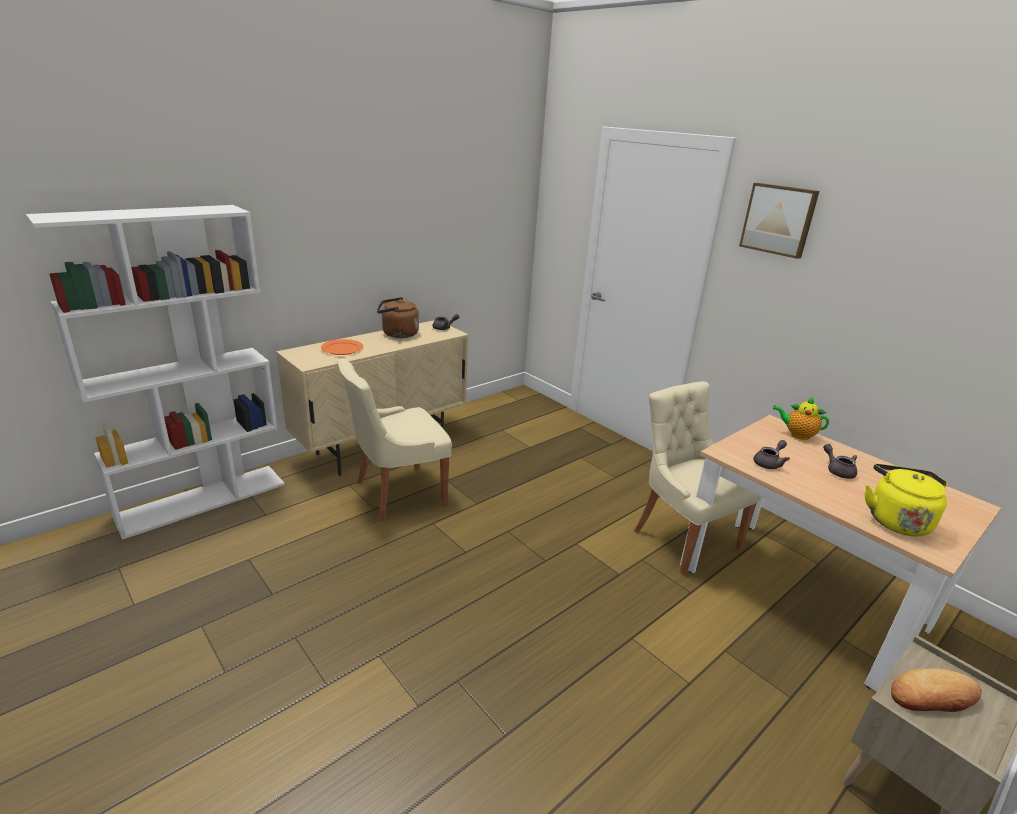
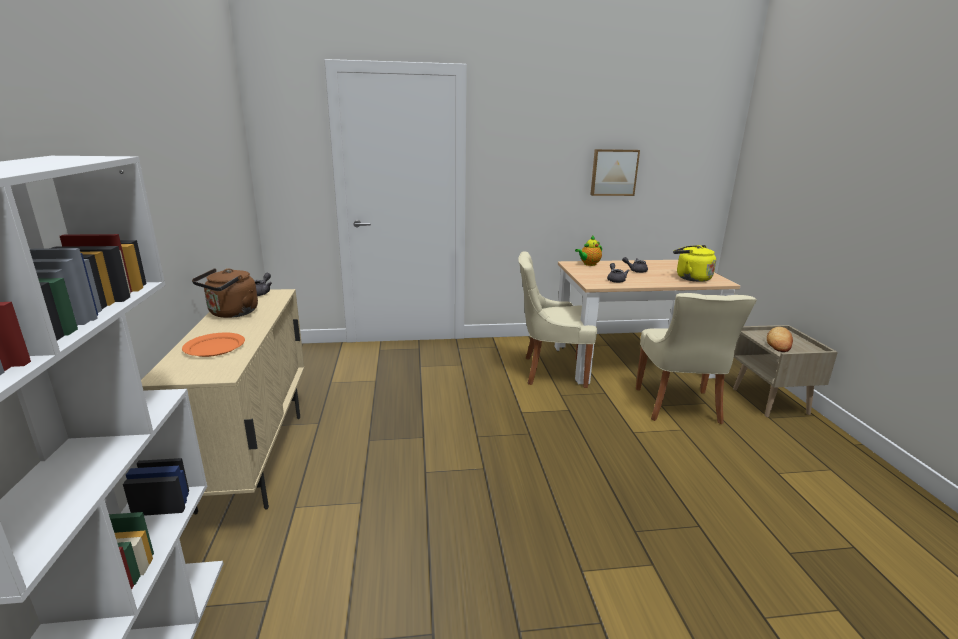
camera: 55 degrees left, 5 degrees down
(397, 493) = (352, 477): beige chair -> beige chair (679, 407)
(779, 219) = (515, 123): picture -> picture (613, 172)

